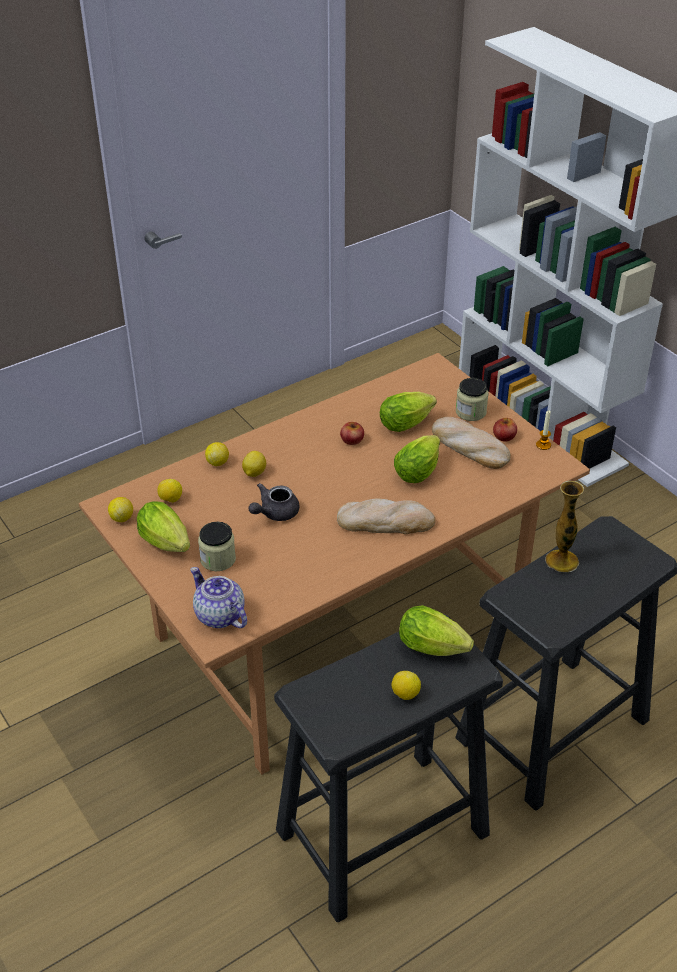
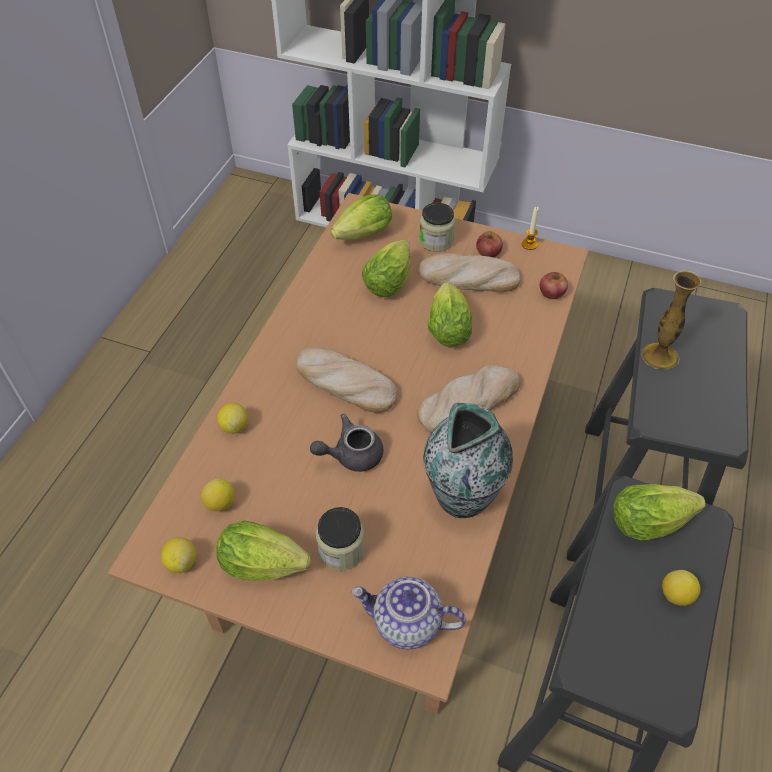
camera: 35 degrees left, 10 degrees up
(254, 473) = (286, 418): lemon -> none
(274, 513) = (351, 455): grey teapot -> grey teapot turned 60 degrees clockwise
(312, 471) = (345, 383): none -> bread
(324, 570) = (463, 494): none -> vase
(352, 440) = (353, 326): apple -> apple (552, 292)
(416, 385) = (361, 236): none -> lettuce

